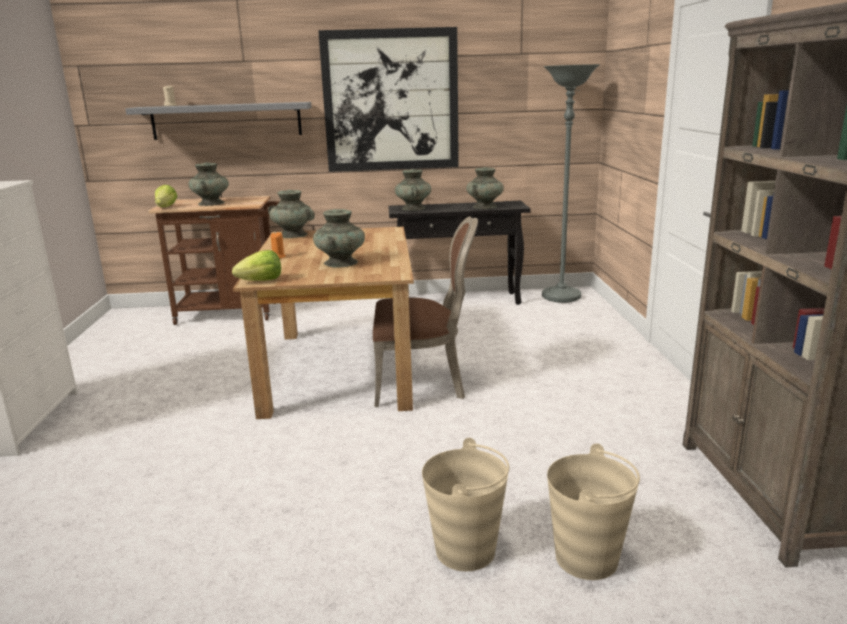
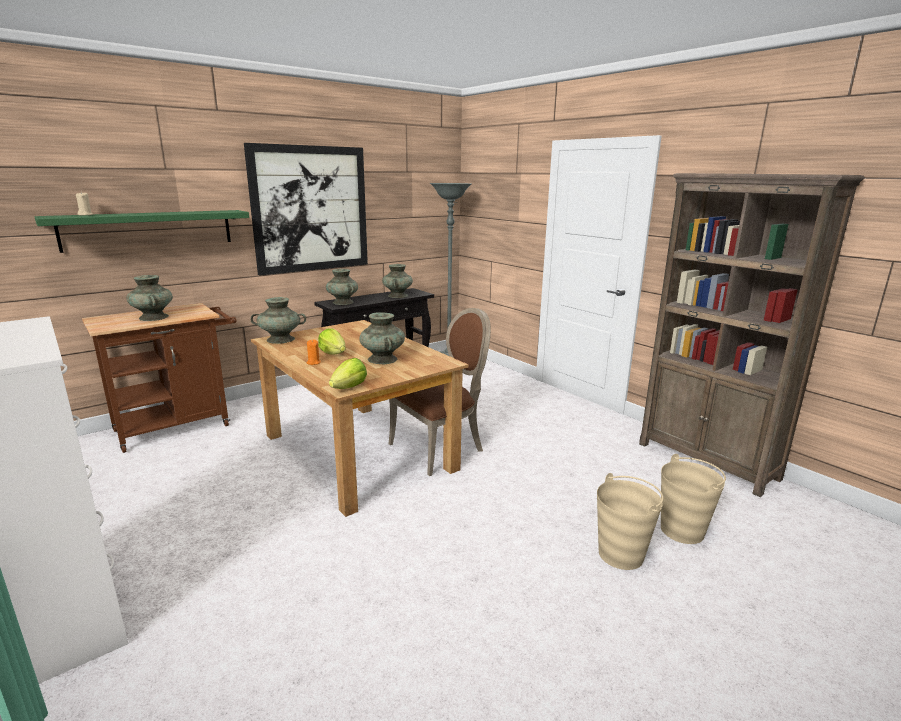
camera: 35 degrees left, 0 degrees up
(166, 207) = (105, 327): lettuce -> lettuce (333, 353)
(226, 121) = (149, 229): grey shelf -> green shelf

